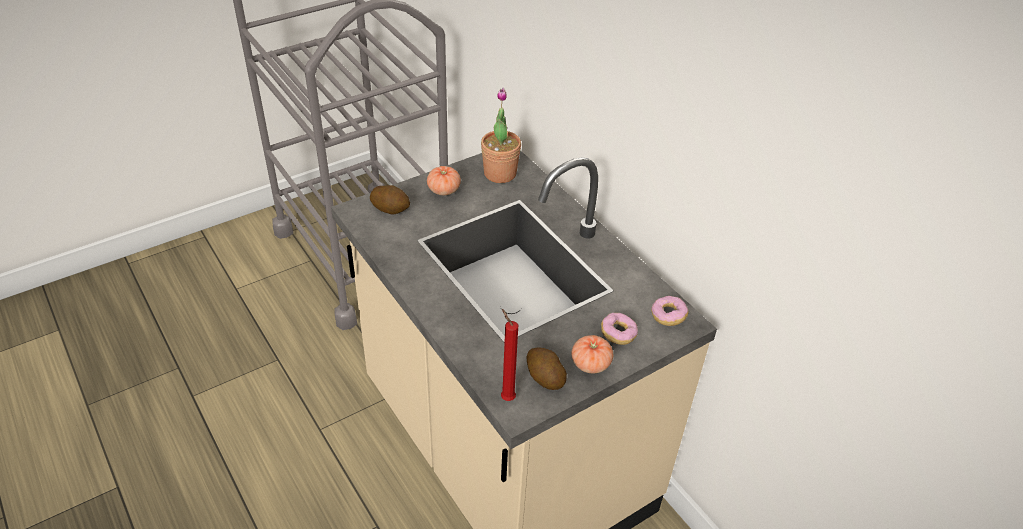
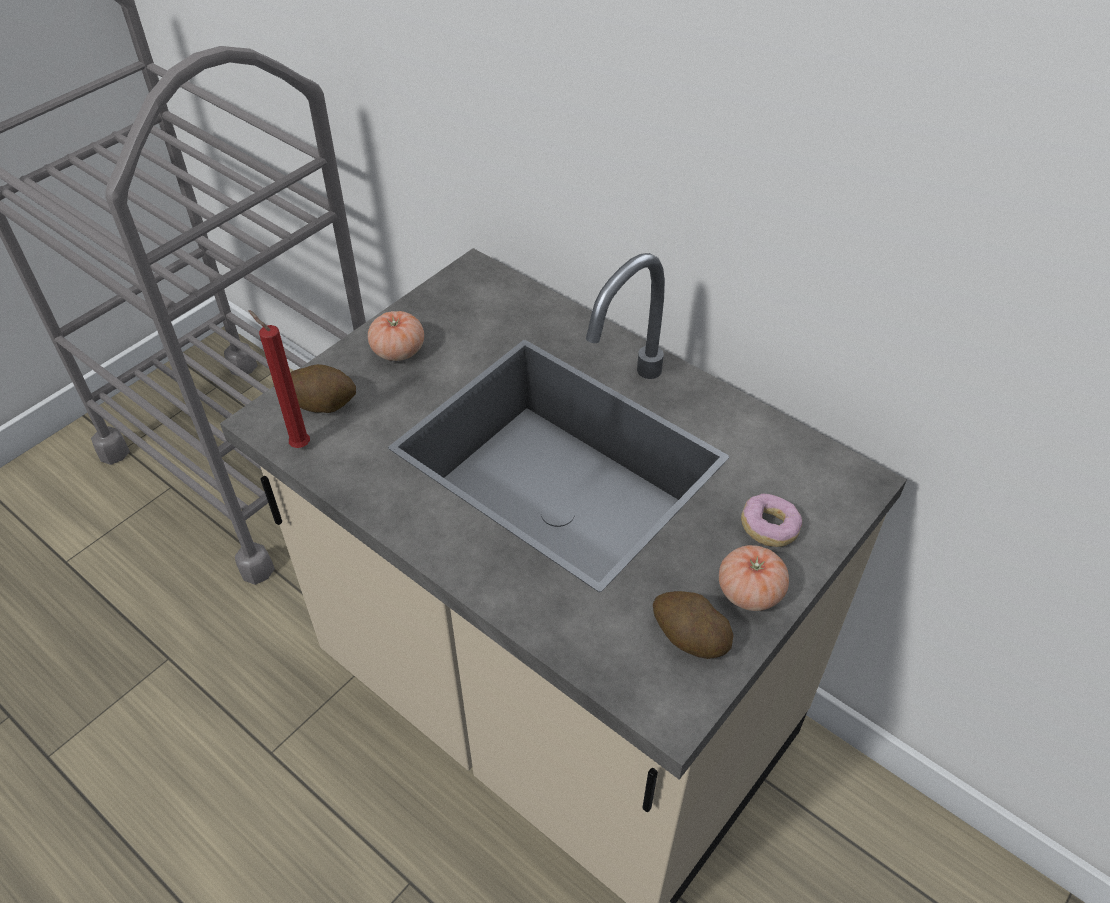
camera: 15 degrees left, 5 degrees up
(500, 173) = (476, 303): potted plant -> none
(506, 397) = (643, 691): red candle -> red candle (298, 444)
(668, 316) = (829, 478): donut -> none

